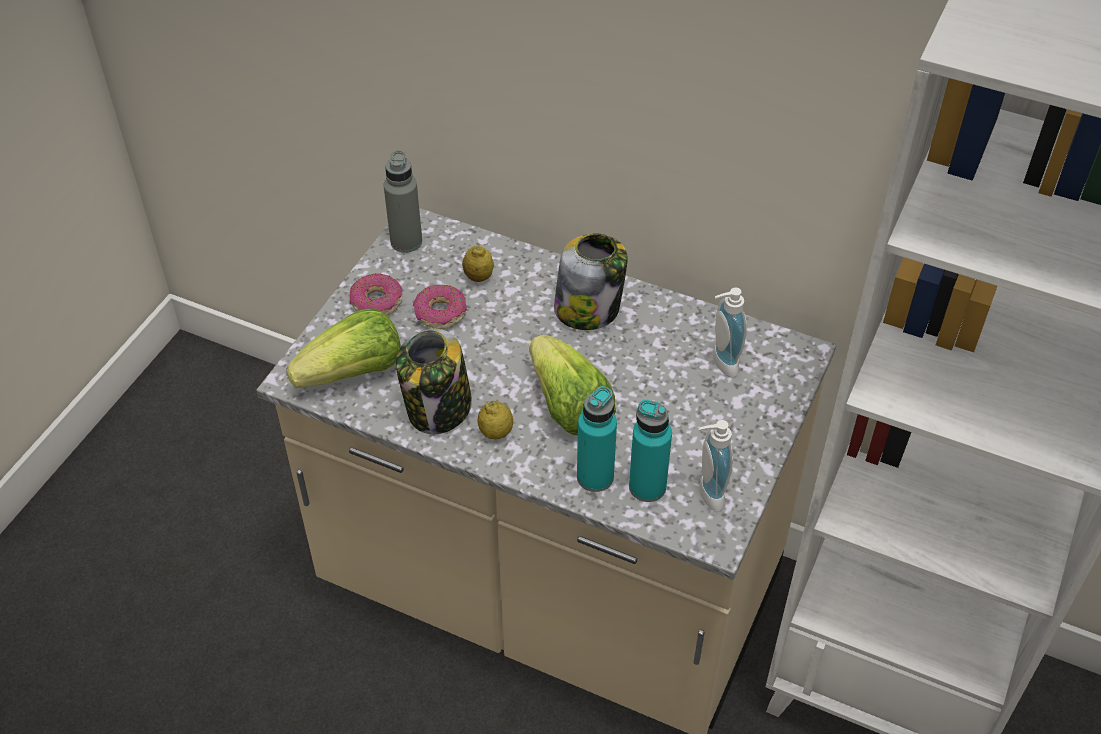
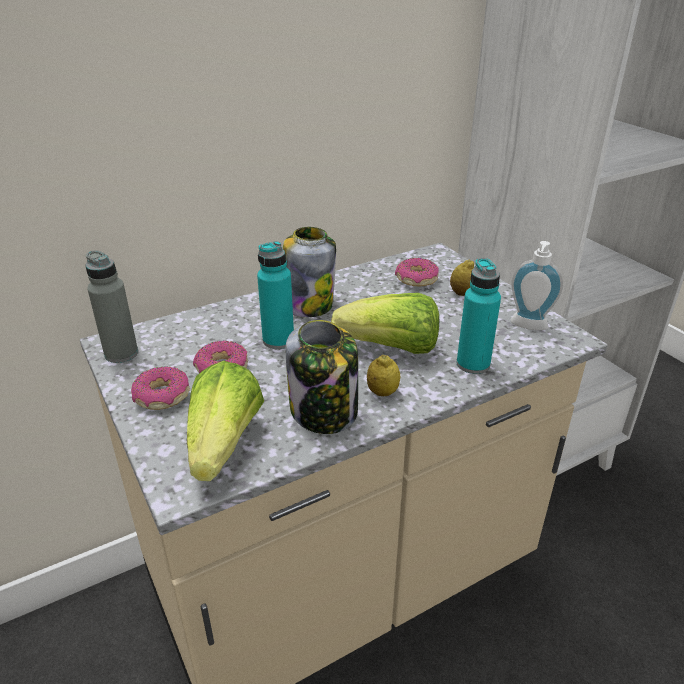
camera: 55 degrees left, 15 degrees down
(478, 277) = (211, 335): lemon -> lemon (462, 293)
(647, 487) = (502, 346): turquoise bottle -> turquoise bottle (278, 340)
(720, 364) = (416, 279): soap dispenser -> donut

